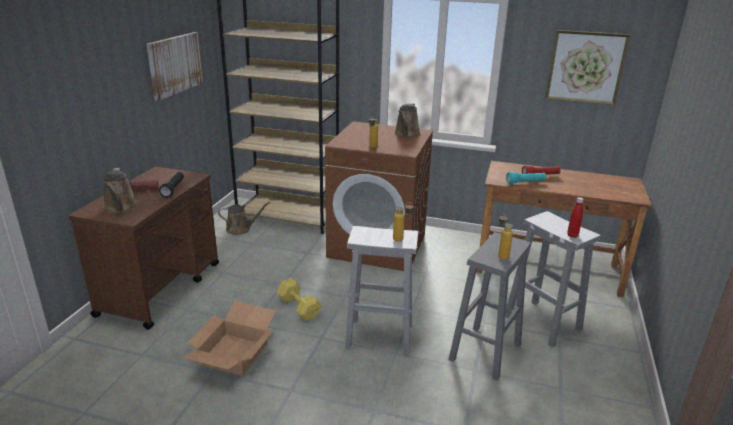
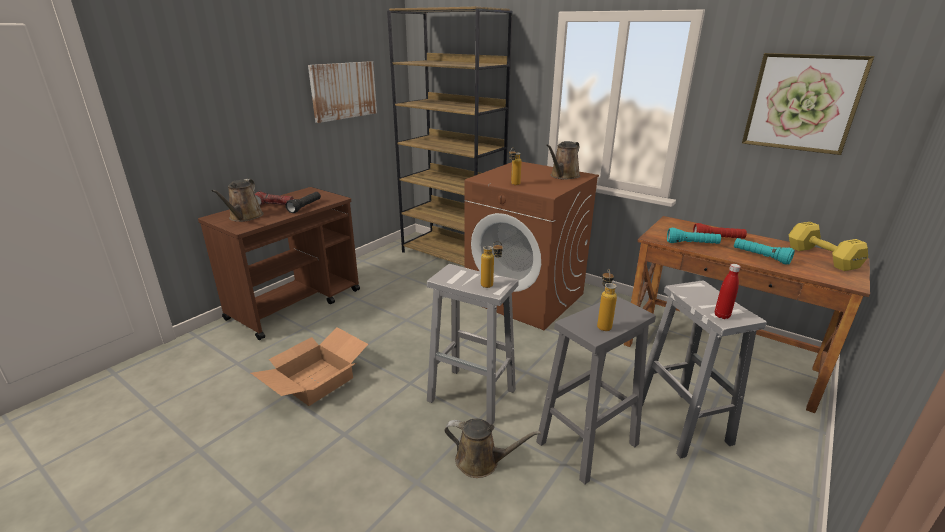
camera: 20 degrees right, 0 degrees up
(240, 229) = (400, 261): brown watering can -> brown watering can (481, 461)
(299, 308) = (406, 347): yellow dumbbell -> yellow dumbbell (822, 258)
(575, 187) = (760, 257): none -> turquoise flashlight

